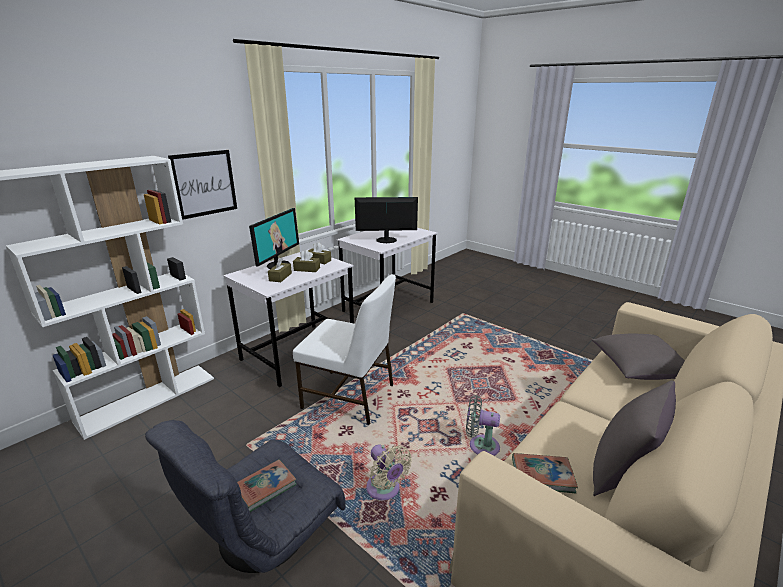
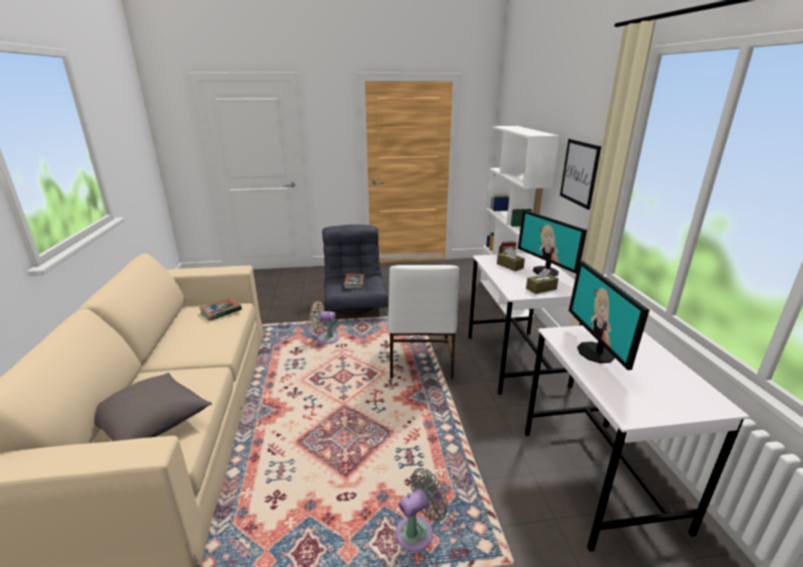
camera: 130 degrees right, 0 degrees up
(307, 269) = (519, 278): brown tissue box -> none
(350, 397) = (419, 360): white chair -> white chair turned 60 degrees counterclockwise
(386, 240) = (596, 352): monitor -> monitor turned 135 degrees clockwise
(480, 445) = (294, 387): grey fan -> grey fan (418, 531)
(623, 472) = (172, 332): grey pillow -> none

